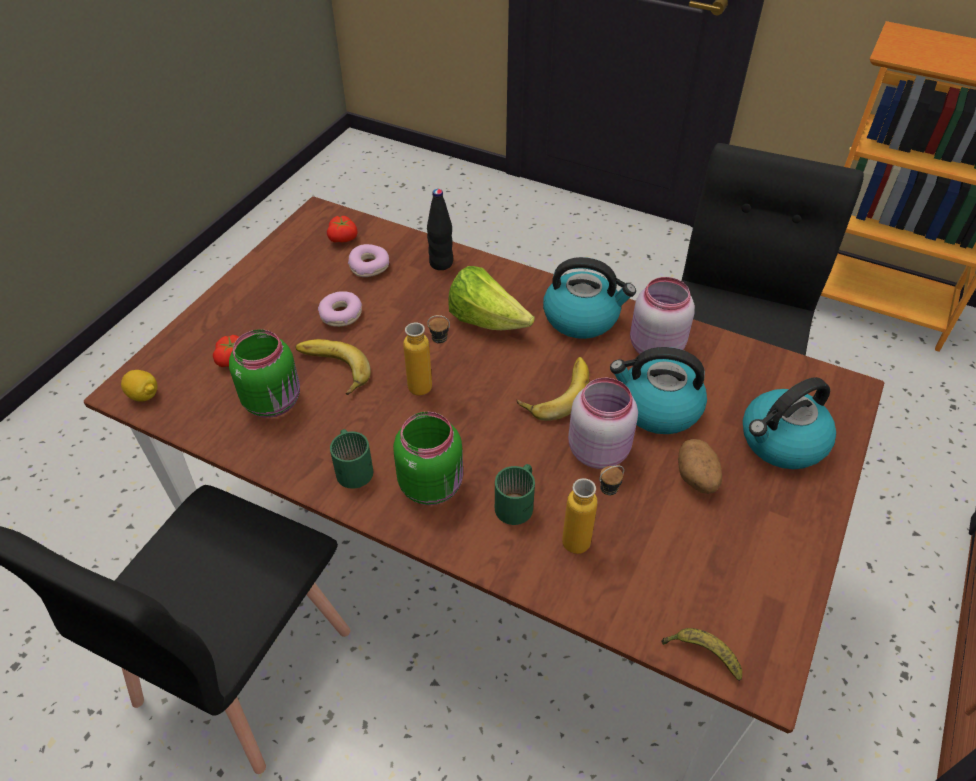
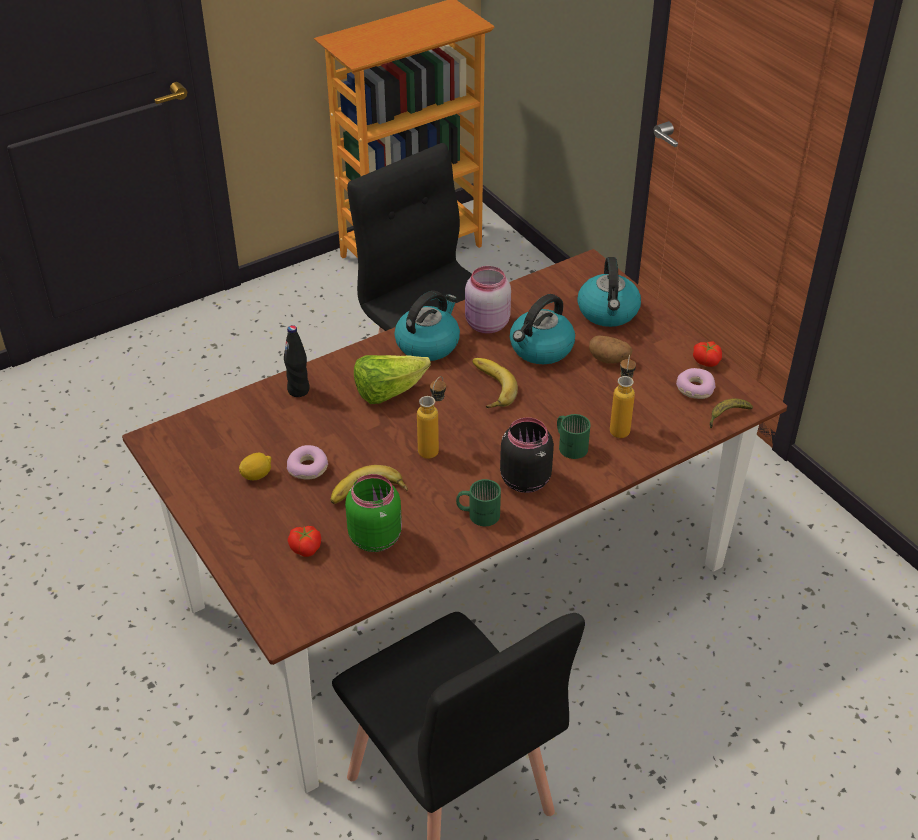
camera: 60 degrees left, 5 degrees down
(144, 395) = (300, 616): lemon -> lemon (257, 475)
(344, 238) = (208, 434): tomato -> tomato (707, 361)
(369, 266) = (262, 431): donut -> donut (694, 388)
(432, 484) = (525, 479): green jar -> black jar
(599, 449) = (554, 390): pink jar -> none

